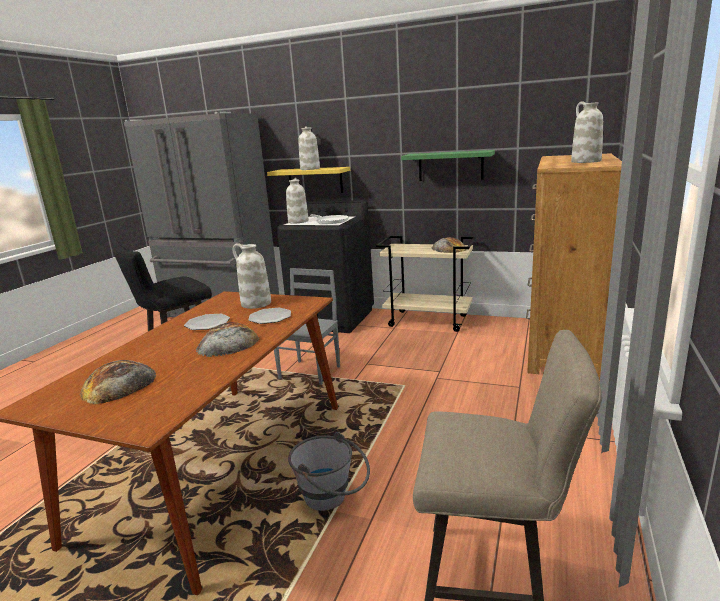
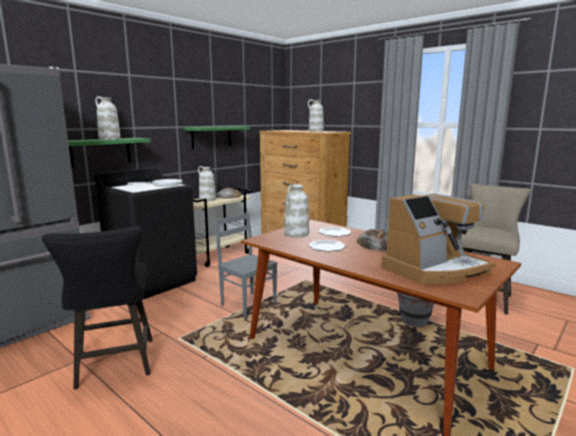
camera: 70 degrees left, 5 degrees down
(119, 384) = (434, 270): bread -> coffee machine
(298, 221) = (132, 189): white vase -> white vase (207, 199)
(315, 180) = (101, 151): yellow shelf -> green shelf

